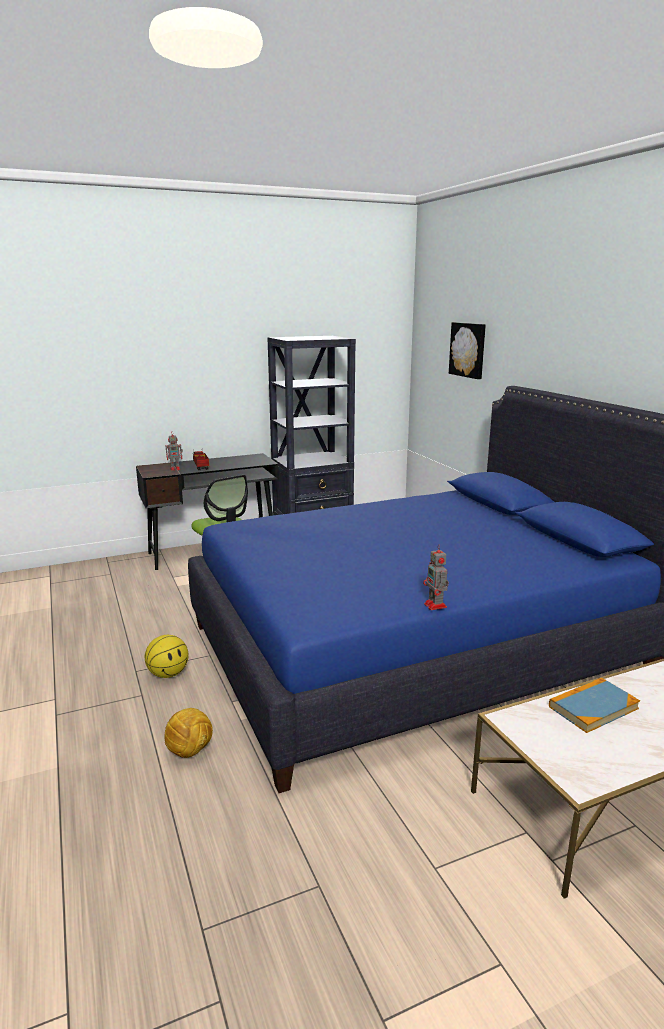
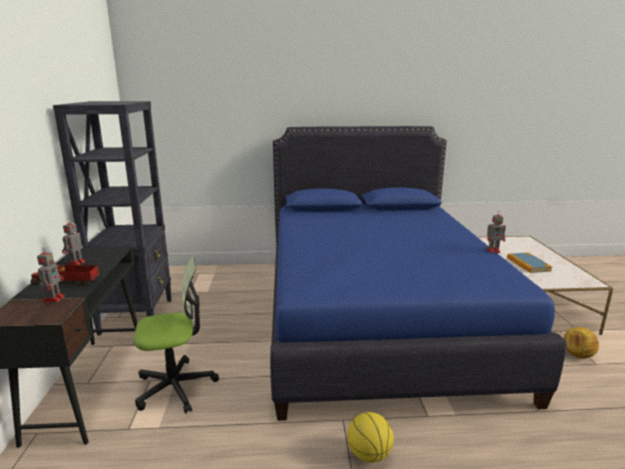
camera: 70 degrees left, 0 degrees up
(190, 751) = (500, 451): football -> football (577, 355)
(234, 459) = (75, 263): none -> toy robot
(468, 350) = (217, 106): picture -> none

